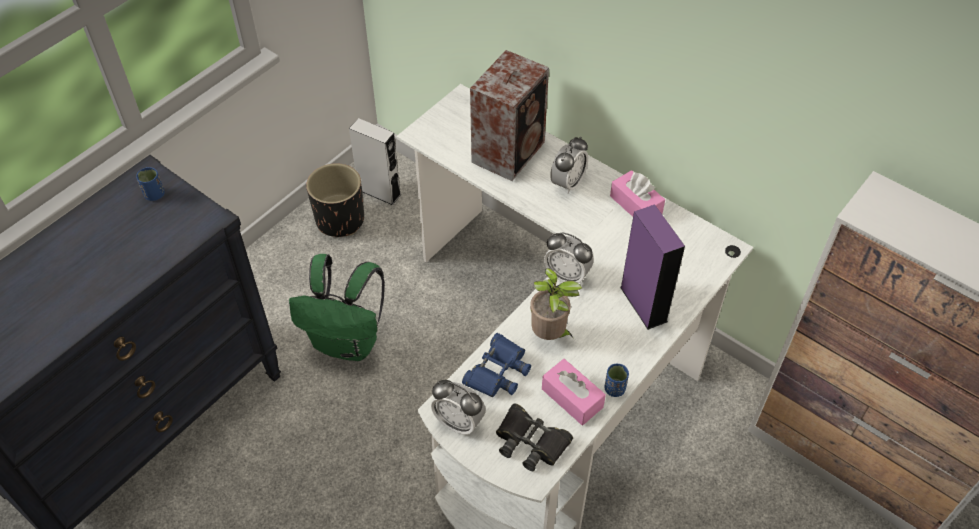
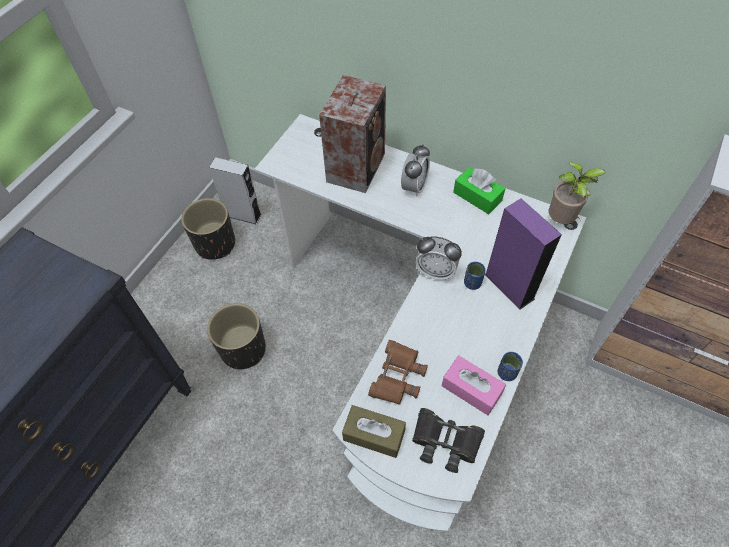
camera: 10 degrees left, 5 degrees up
(154, 194) = (32, 267): blue cup -> blue cup (472, 283)
(348, 342) = (243, 349): green backpack -> black planter
(459, 422) = (374, 435): alarm clock -> brown tissue box
(498, 371) = (397, 376): blue binoculars -> brown binoculars
(550, 335) = (436, 331): potted plant -> potted plant (561, 221)
(636, 205) = (477, 196): pink tissue box -> green tissue box

